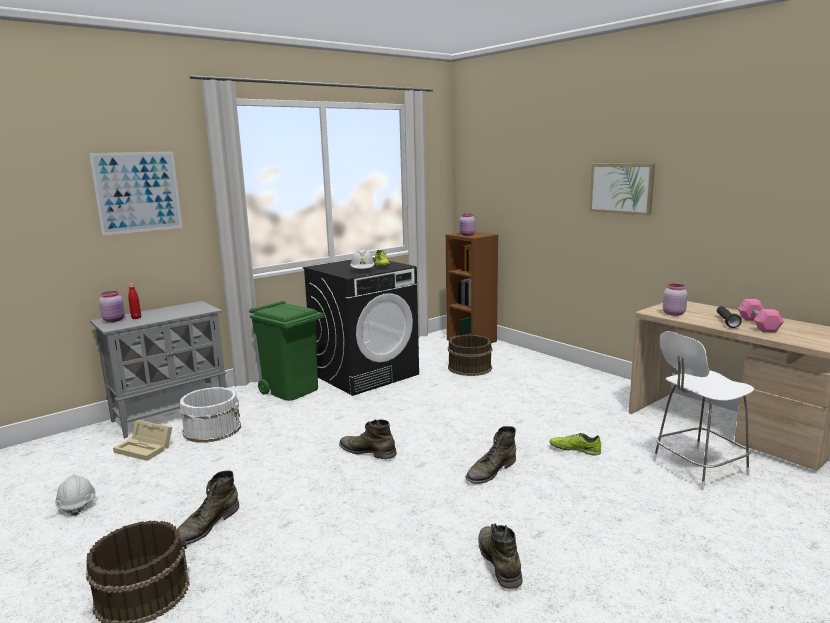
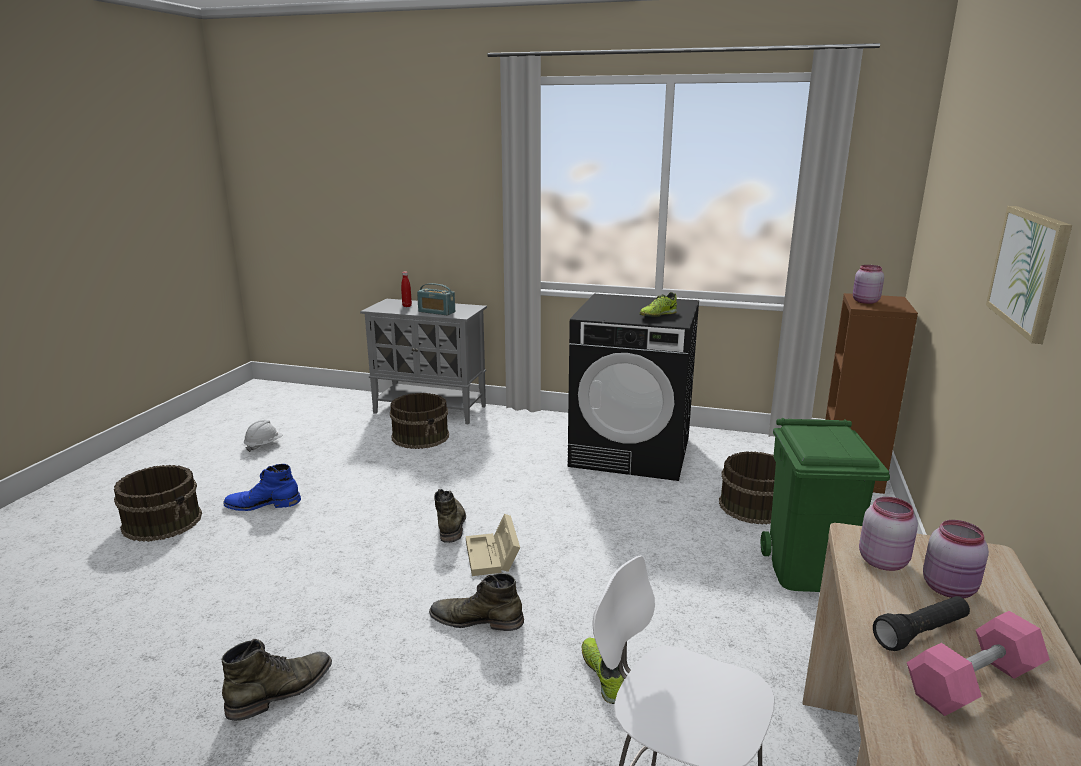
camera: 55 degrees right, 5 degrees up
(114, 320) = (393, 303): pink jar -> pink jar (950, 589)
(137, 192) = (437, 181): picture -> none
(146, 448) = (364, 428): beige storage box -> beige storage box (493, 557)
(179, 313) = (436, 312): none -> radio
(206, 525) = (263, 504): green boot -> blue boot
(212, 429) = (421, 436): white bucket -> brown bucket
(292, 390) = (540, 434): green trash can -> green trash can (809, 570)
(362, 271) = (615, 315): white hard hat -> none

